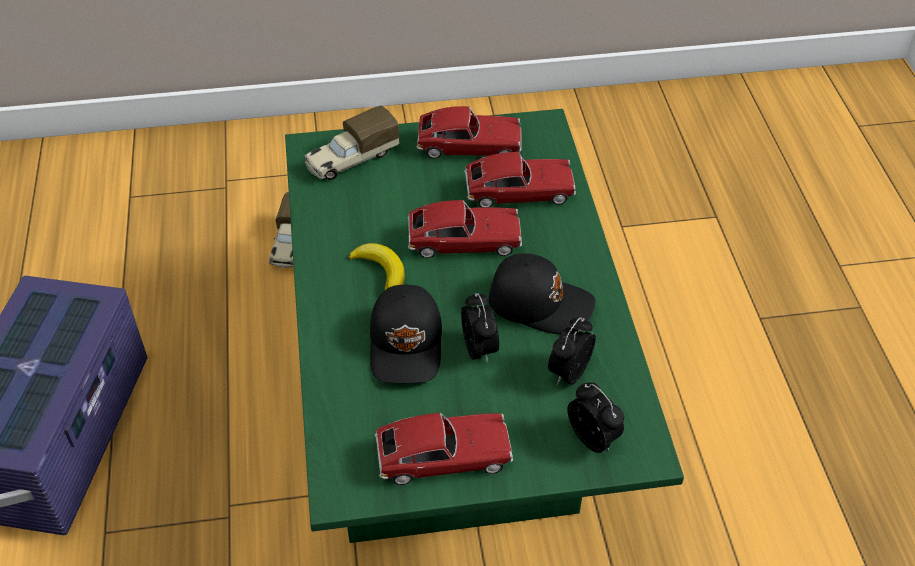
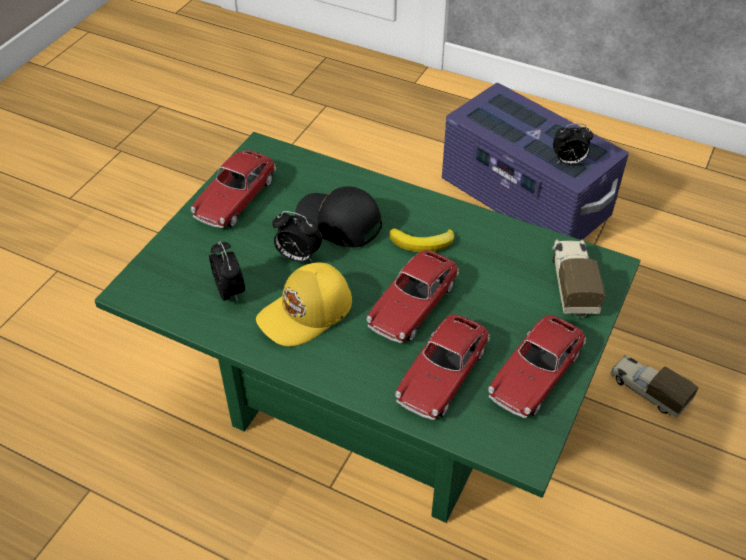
camera: 125 degrees right, 0 degrees up
(539, 302) = (307, 314): black cap -> yellow cap
(594, 438) = (169, 272): alarm clock -> alarm clock (568, 162)

